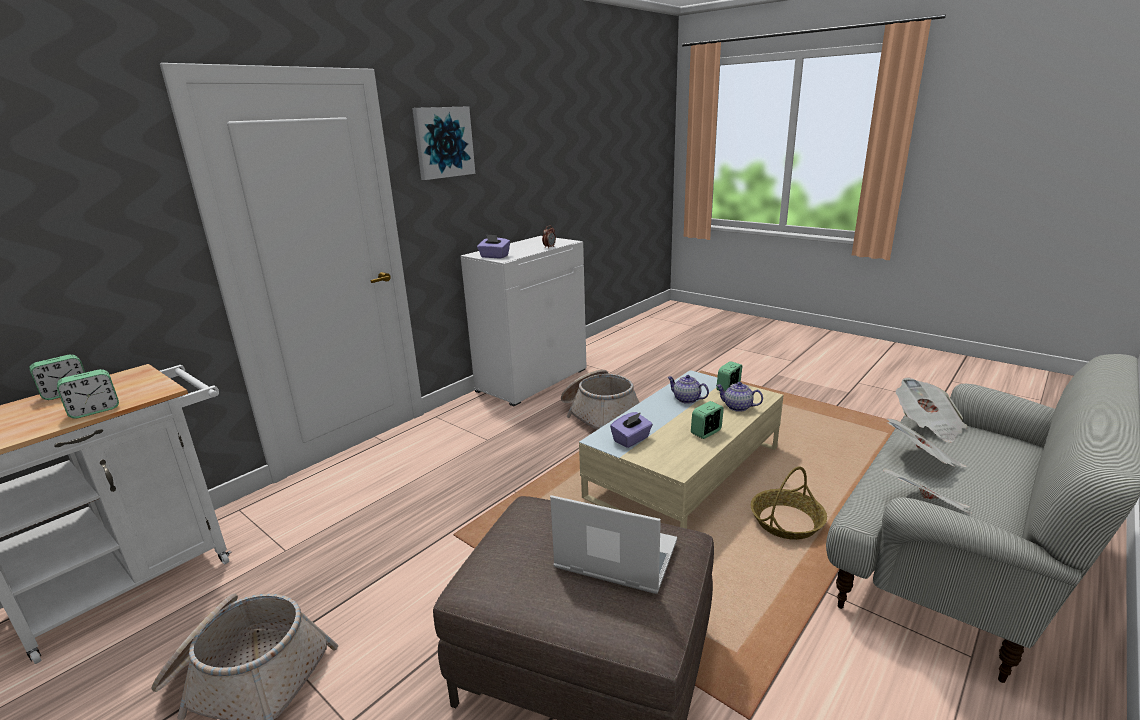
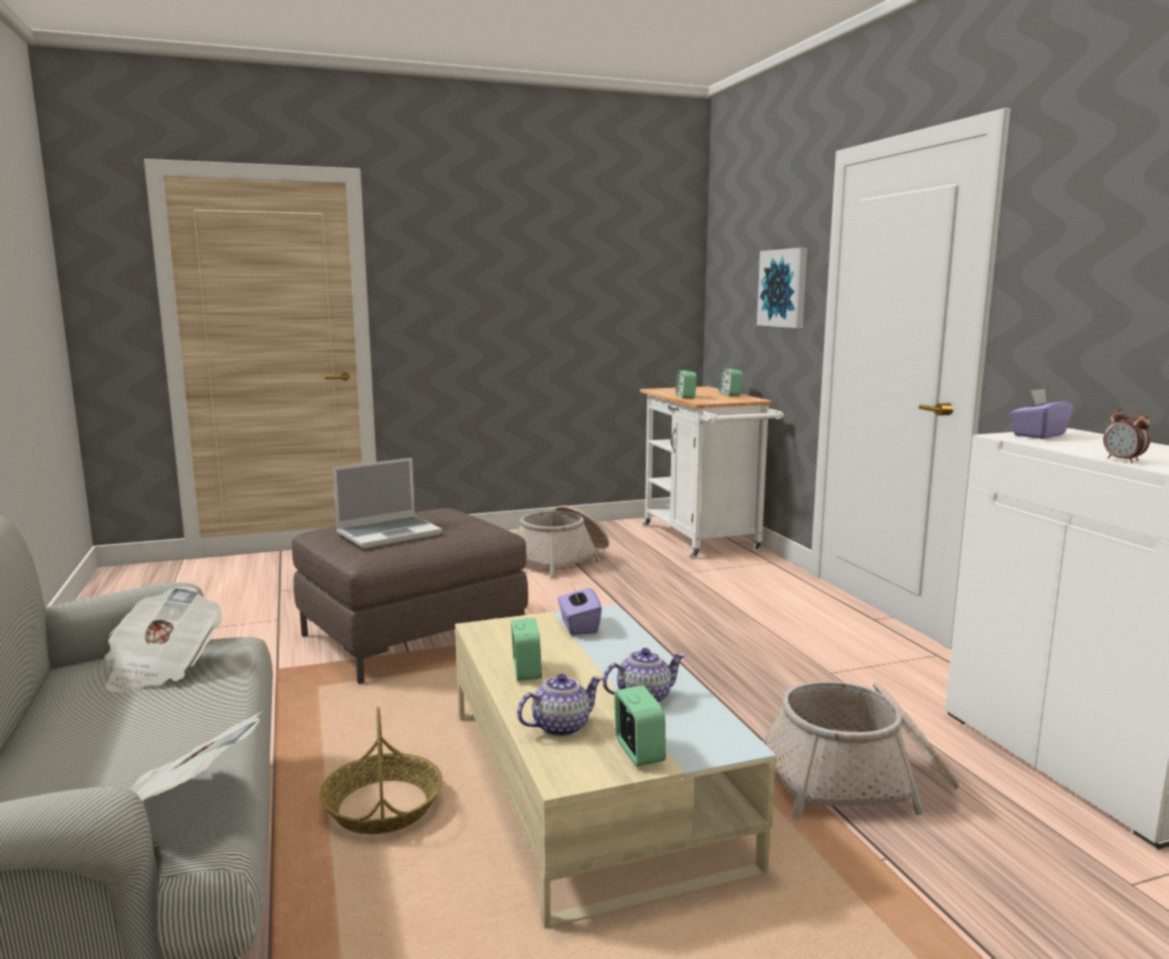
camera: 120 degrees right, 10 degrees down
(443, 142) = (1094, 213): picture -> picture (783, 288)
(921, 461) = (183, 723): newspaper -> none

